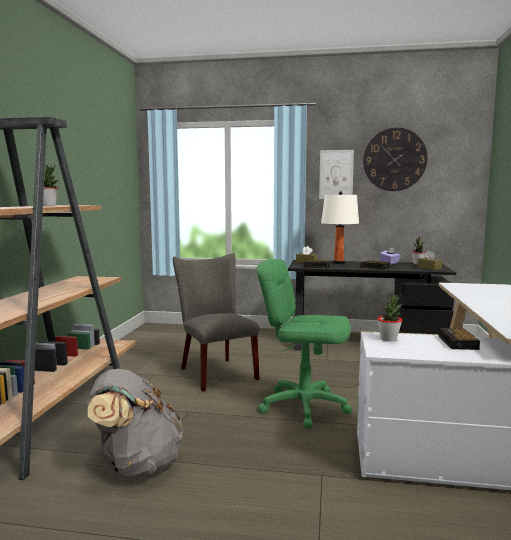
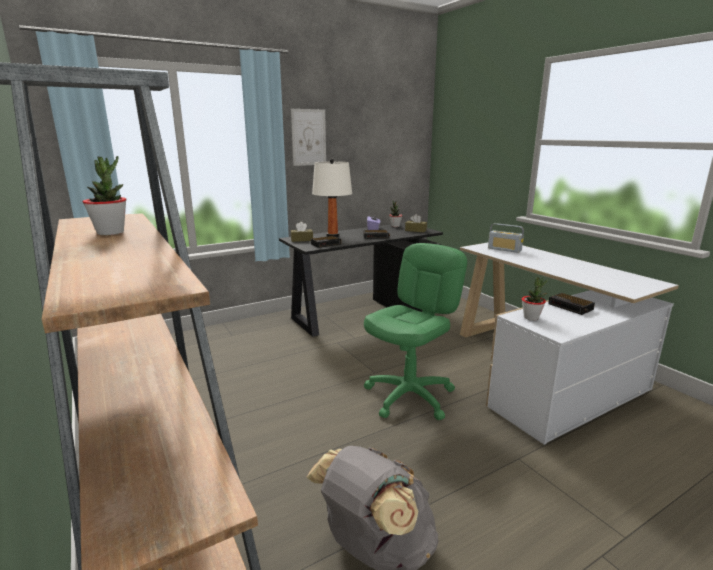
camera: 40 degrees left, 10 degrees up
(215, 372) = (276, 391): grey chair -> none
(304, 406) = (410, 396): green office chair -> green office chair turned 150 degrees clockwise
(394, 159) = (361, 121): wall clock -> none
(483, 289) = (504, 249): none -> radio

